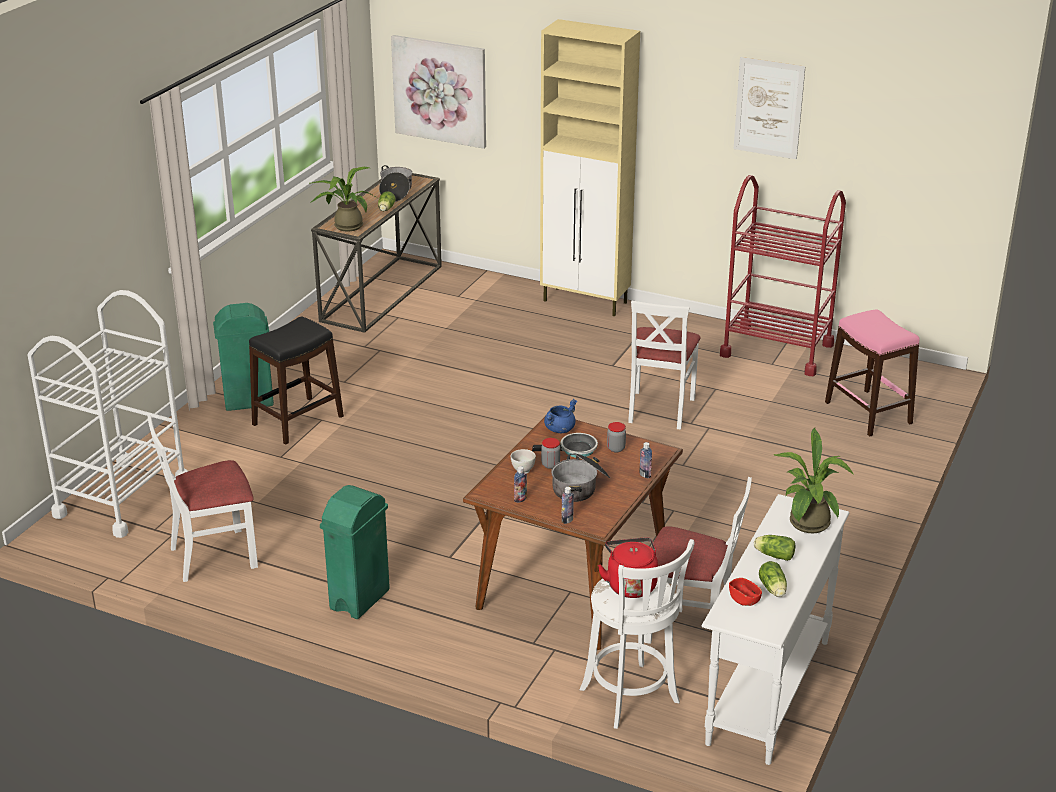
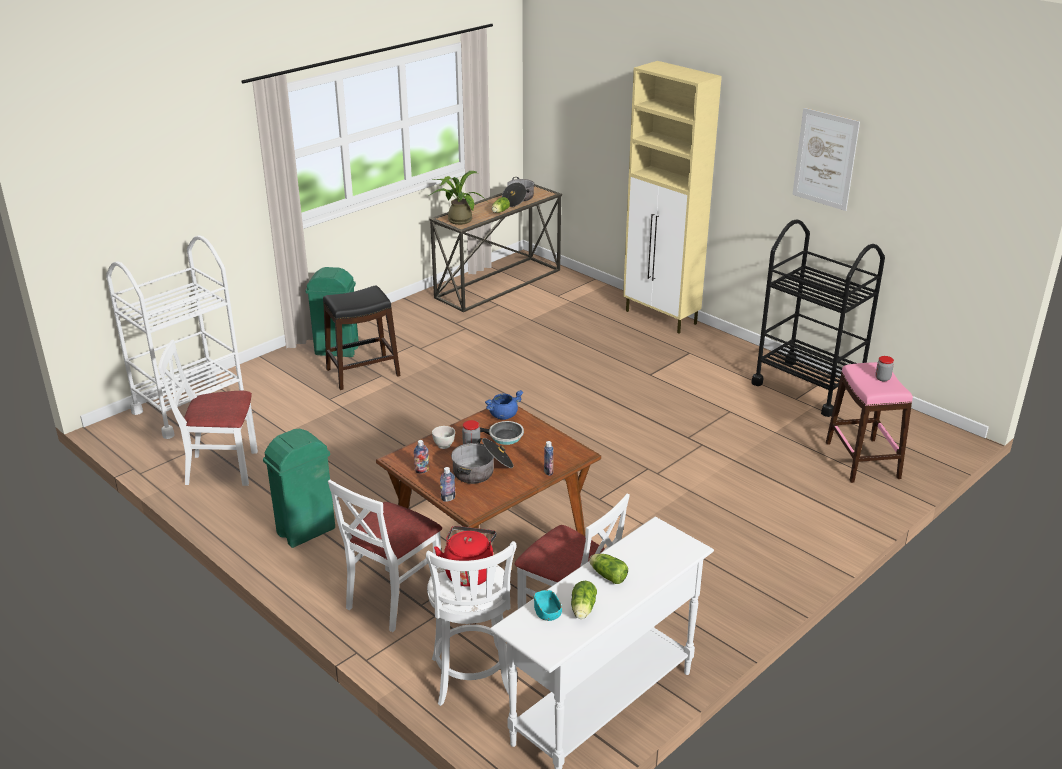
camera: 20 degrees right, 0 degrees up
(440, 91) = (568, 118): picture -> none
(616, 448) = (540, 442): jar -> jar (882, 378)
(659, 409) = (667, 420): white chair -> white chair (393, 599)
(744, 599) = (547, 613): red bowl -> turquoise bowl
(776, 350) = (808, 387): red cart -> black cart
(808, 526) = (661, 554): potted plant -> none

